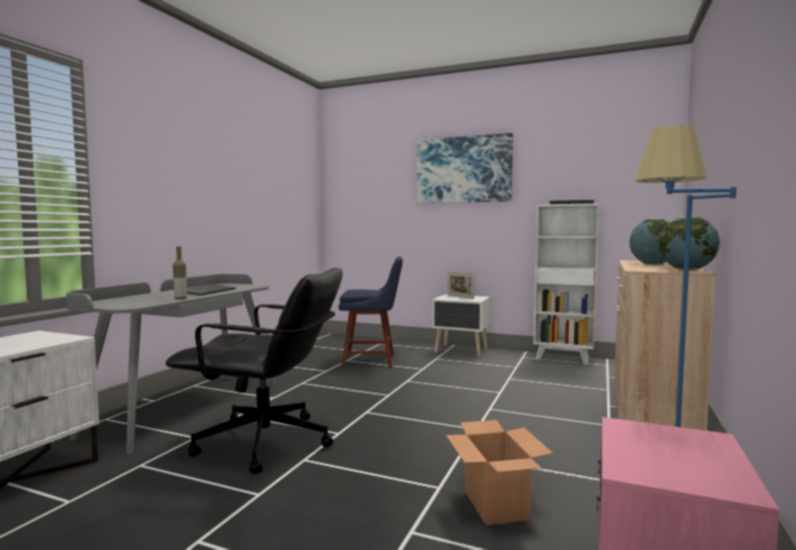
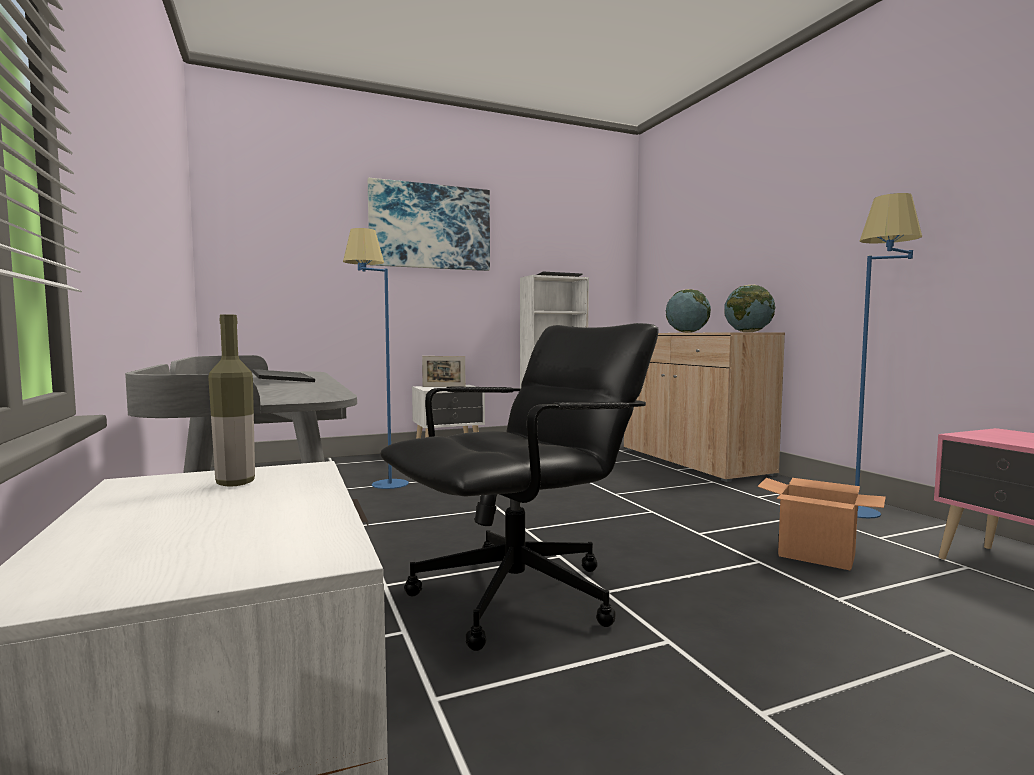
camera: 45 degrees left, 0 degrees up
(180, 298) = (316, 386): bottle -> bottle (235, 483)
(372, 360) = (377, 482): blue chair -> blue floor lamp

